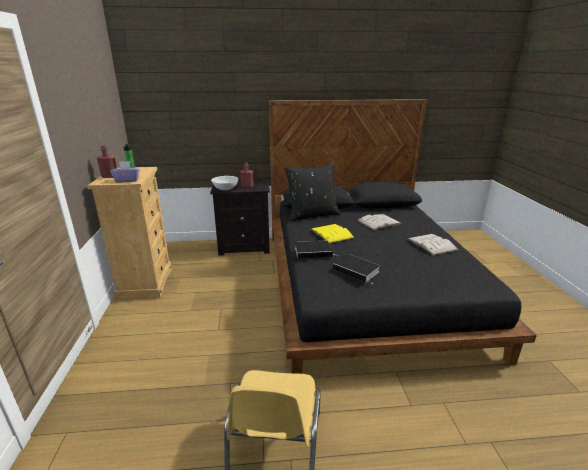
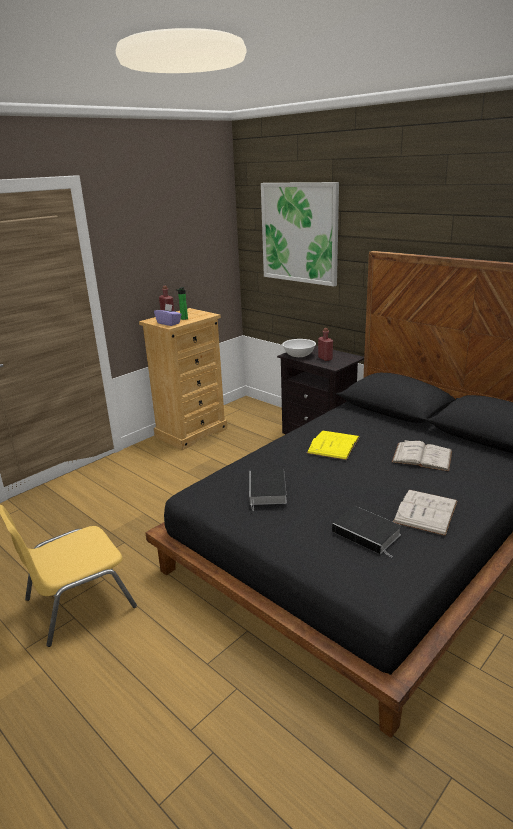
camera: 50 degrees right, 0 degrees up
(195, 91) = (299, 233): none -> picture
(312, 215) = (363, 417): black pillow -> none
(314, 252) = (273, 454): book -> book (368, 533)

